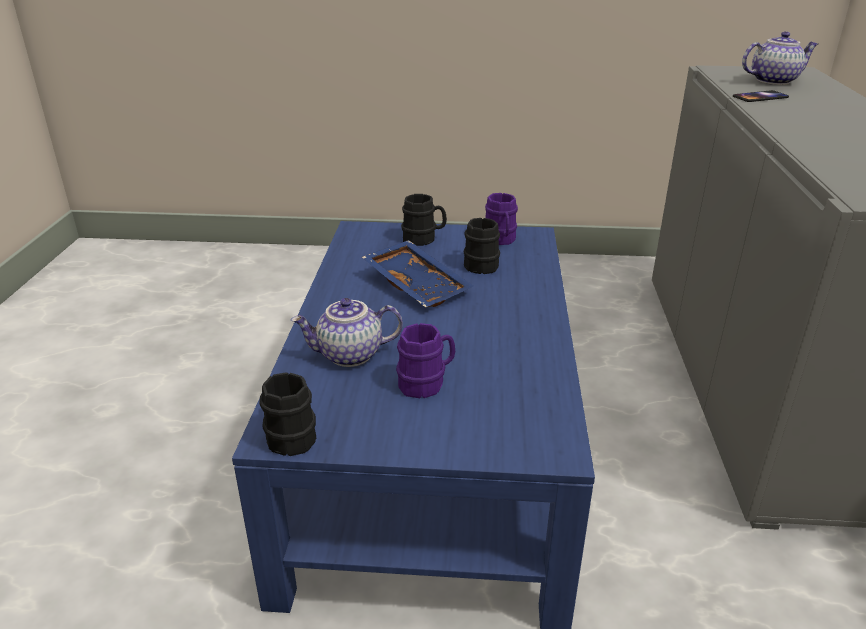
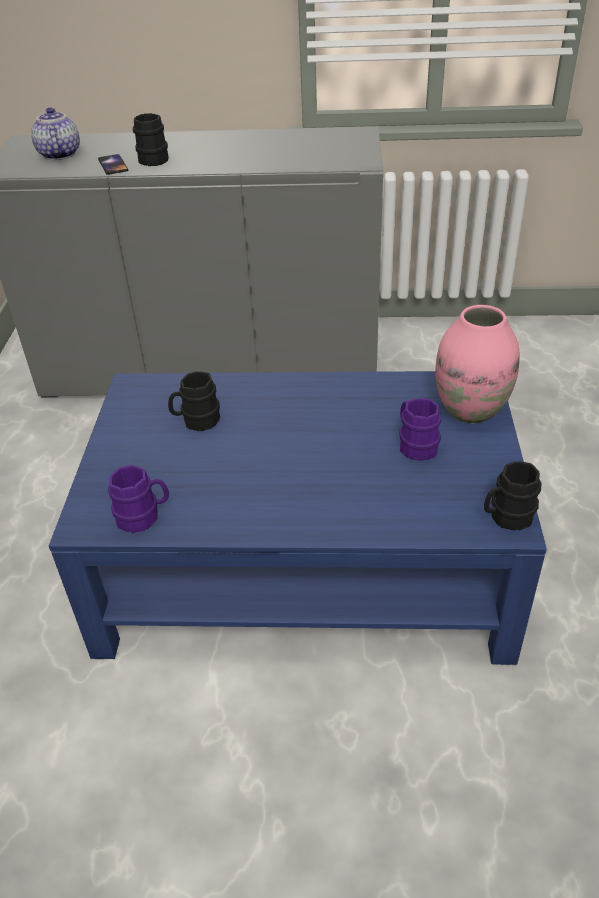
camera: 90 degrees left, 10 degrees up
(349, 356) = (382, 495): teapot -> none
(418, 285) = (241, 460): blue tray -> none
(424, 239) = (127, 463): black mug -> black mug (154, 158)
(491, 433) = (471, 410): none -> pink vase
(500, 240) = (141, 407): purple mug -> purple mug (144, 516)

